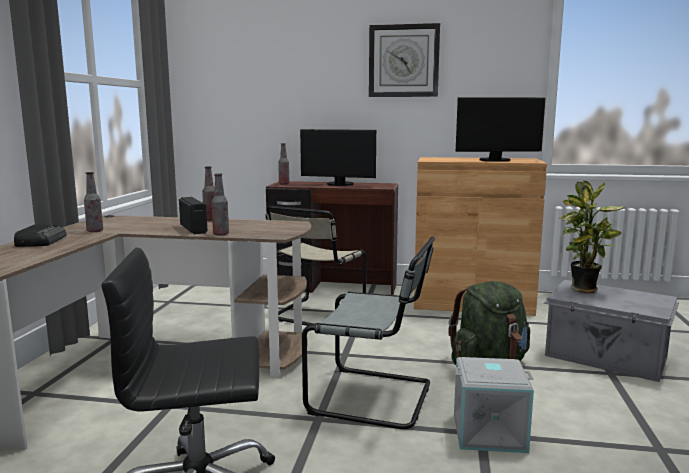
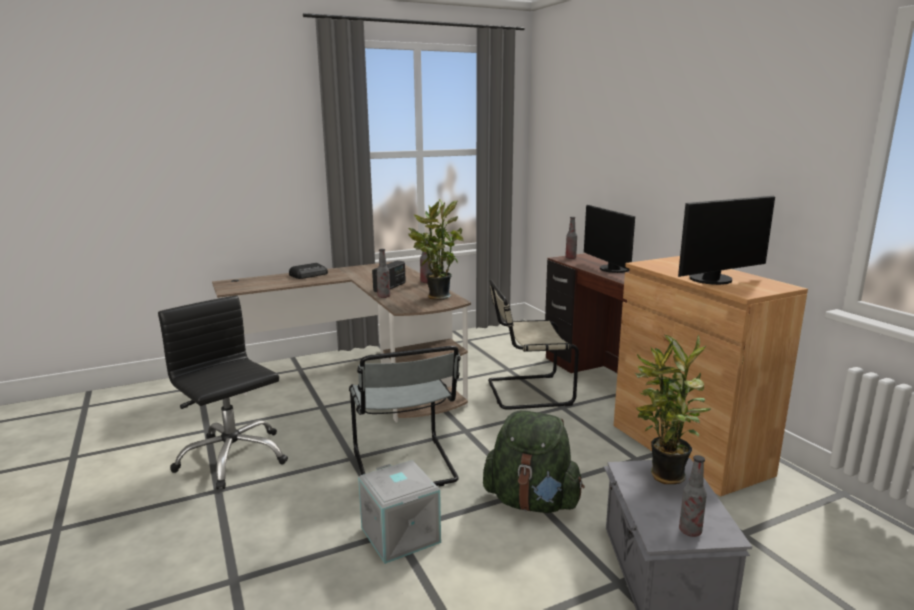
camera: 55 degrees right, 5 degrees up
(95, 231) = (349, 274): bottle -> bottle (690, 531)
(267, 224) = (436, 296): none -> potted plant
(403, 61) = (697, 133): wall clock -> none
(496, 160) = (714, 280): monitor -> monitor turned 75 degrees counterclockwise

